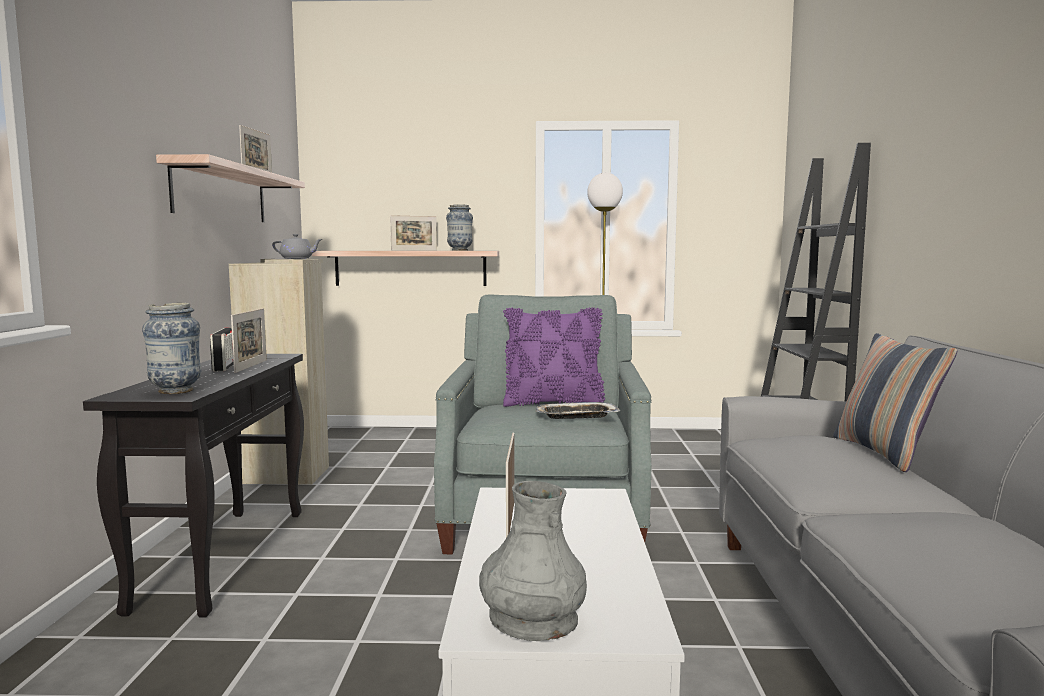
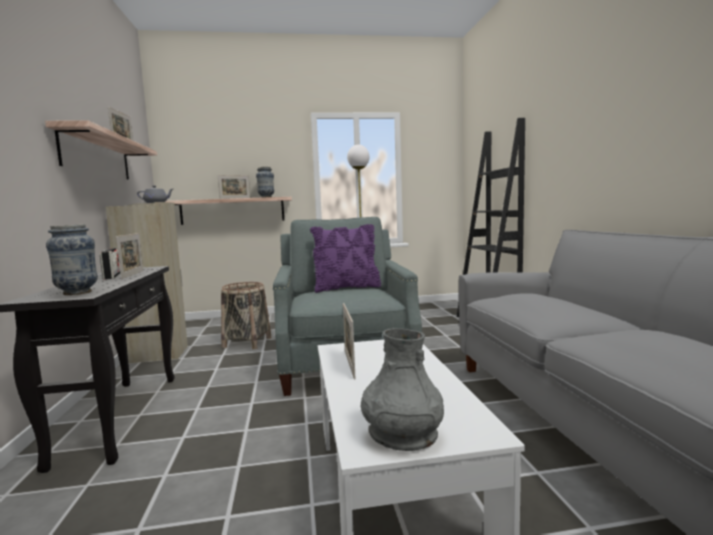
camera: 10 degrees left, 0 degrees up
(412, 469) = (247, 342): none -> basket
(576, 416) = (367, 294): tray -> none
(884, 453) = (570, 299): pillow -> none

